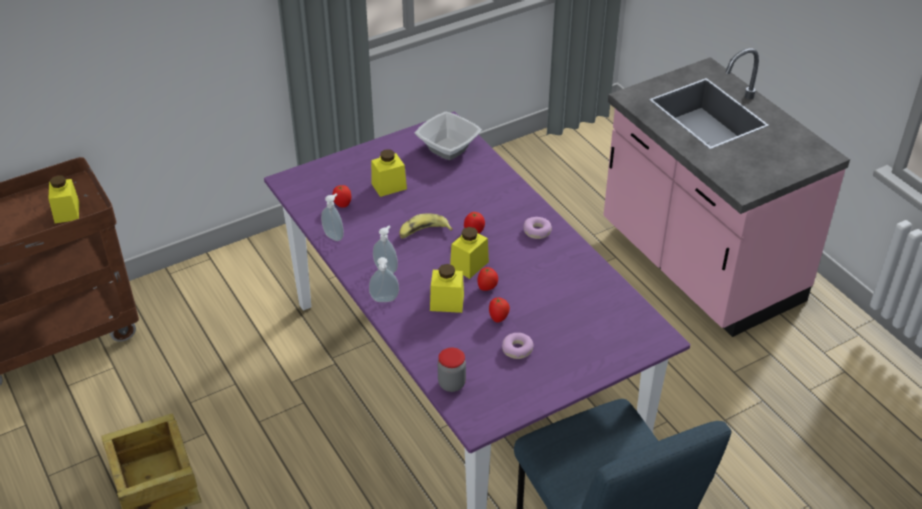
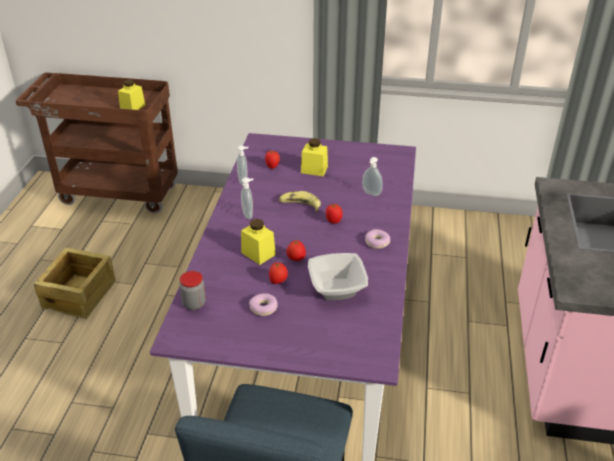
camera: 40 degrees right, 5 degrees down
(384, 300) = (222, 231): soap dispenser -> soap dispenser (371, 194)
(448, 148) = (382, 165): bowl -> bowl (338, 288)
(469, 265) = (303, 239): yellow jar -> none

